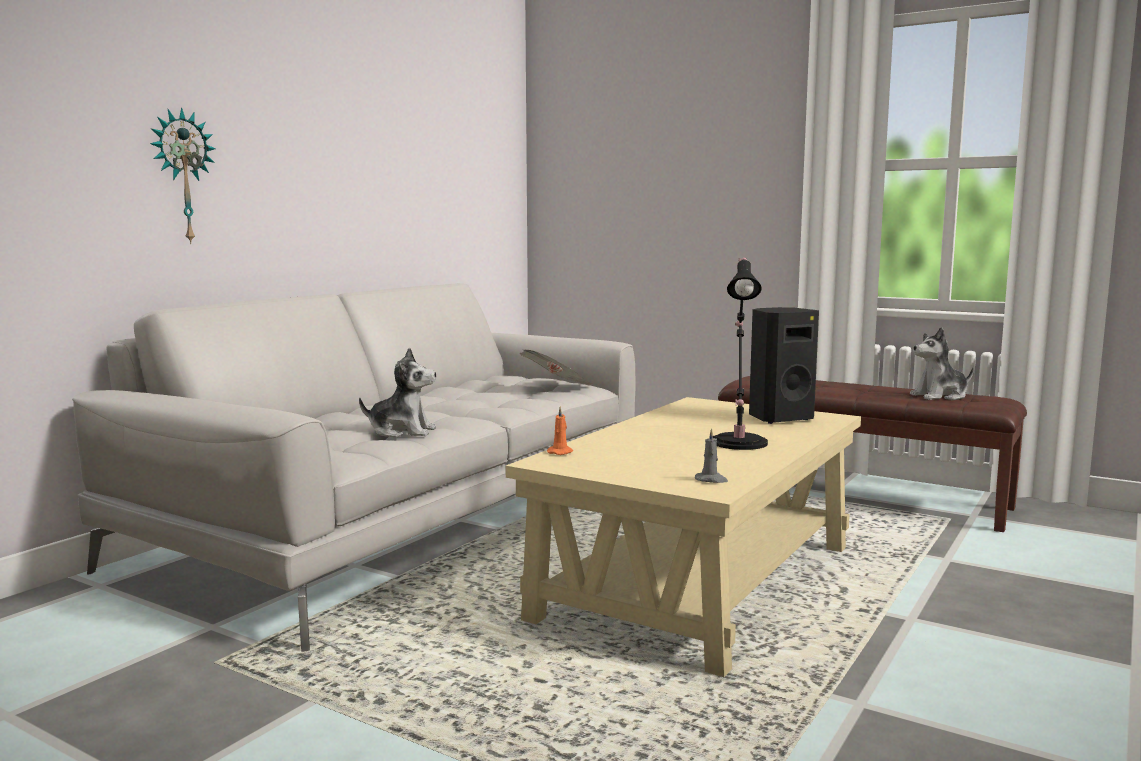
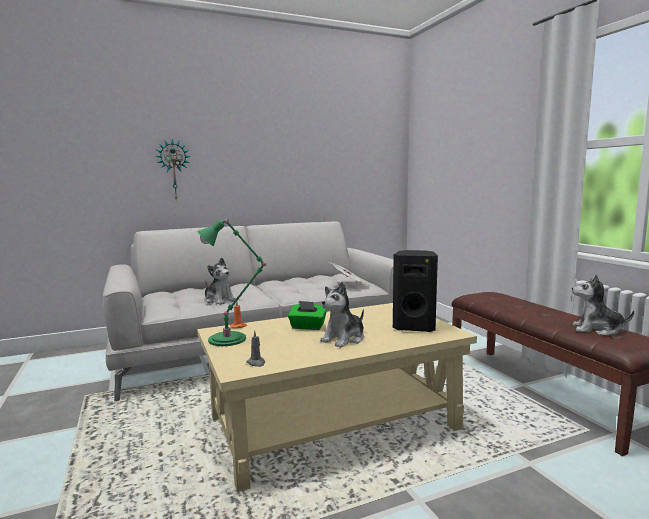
camera: 35 degrees right, 0 degrees up
(597, 466) = (230, 339): none -> green table lamp
(657, 438) = (307, 327): none -> green tissue box
(739, 441) = (344, 339): black table lamp -> plush toy

